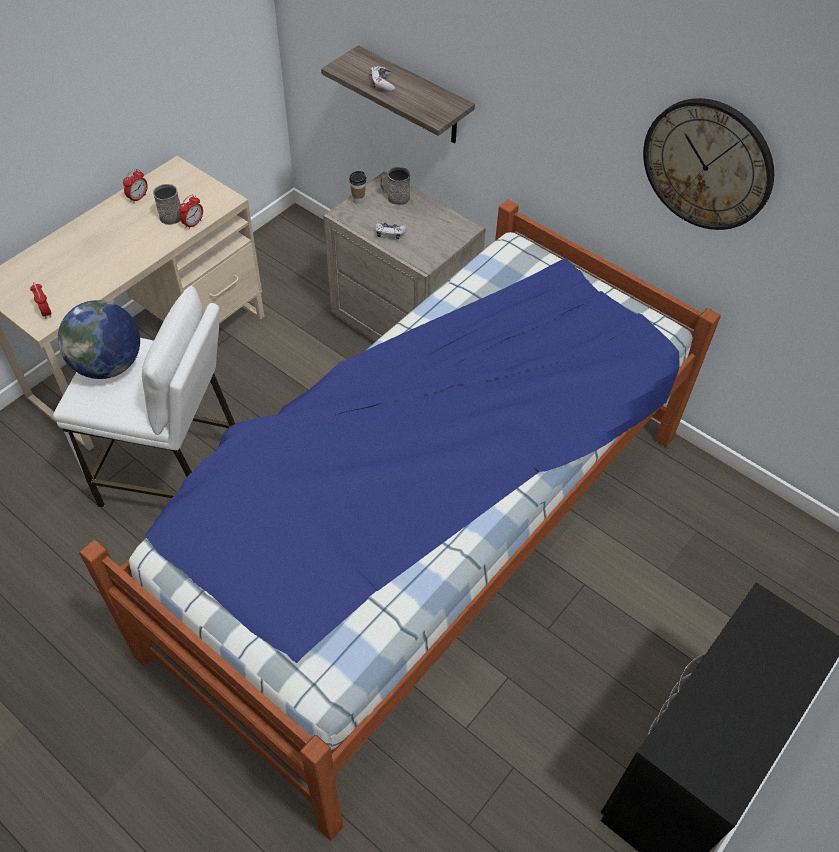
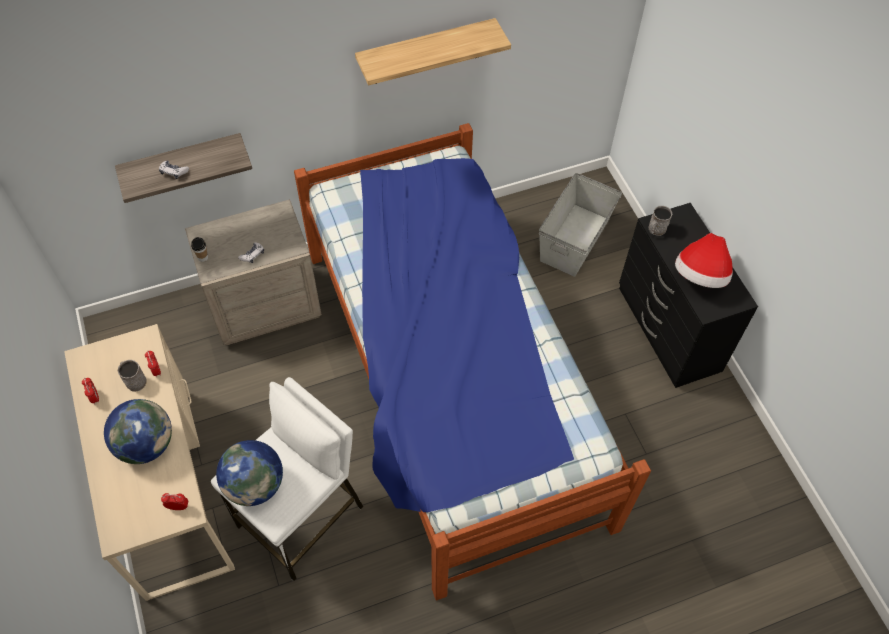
camera: 60 degrees left, 5 degrees up
(105, 256) = (146, 444): none -> globe
(395, 197) = (218, 234): grey mug -> grey mug (655, 230)
(708, 164) = (426, 52): wall clock -> shelf
(723, 712) = (700, 276): none -> hat
(738, 580) = (575, 239): none -> grey storage box

